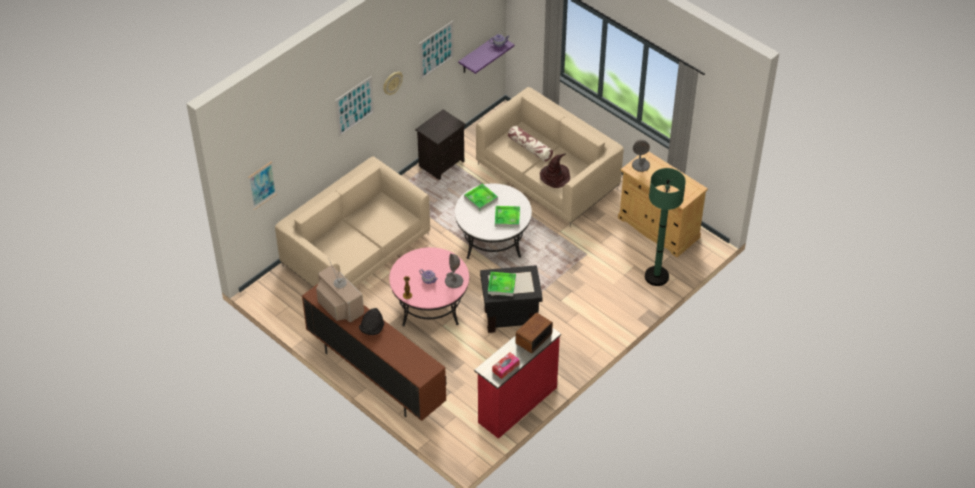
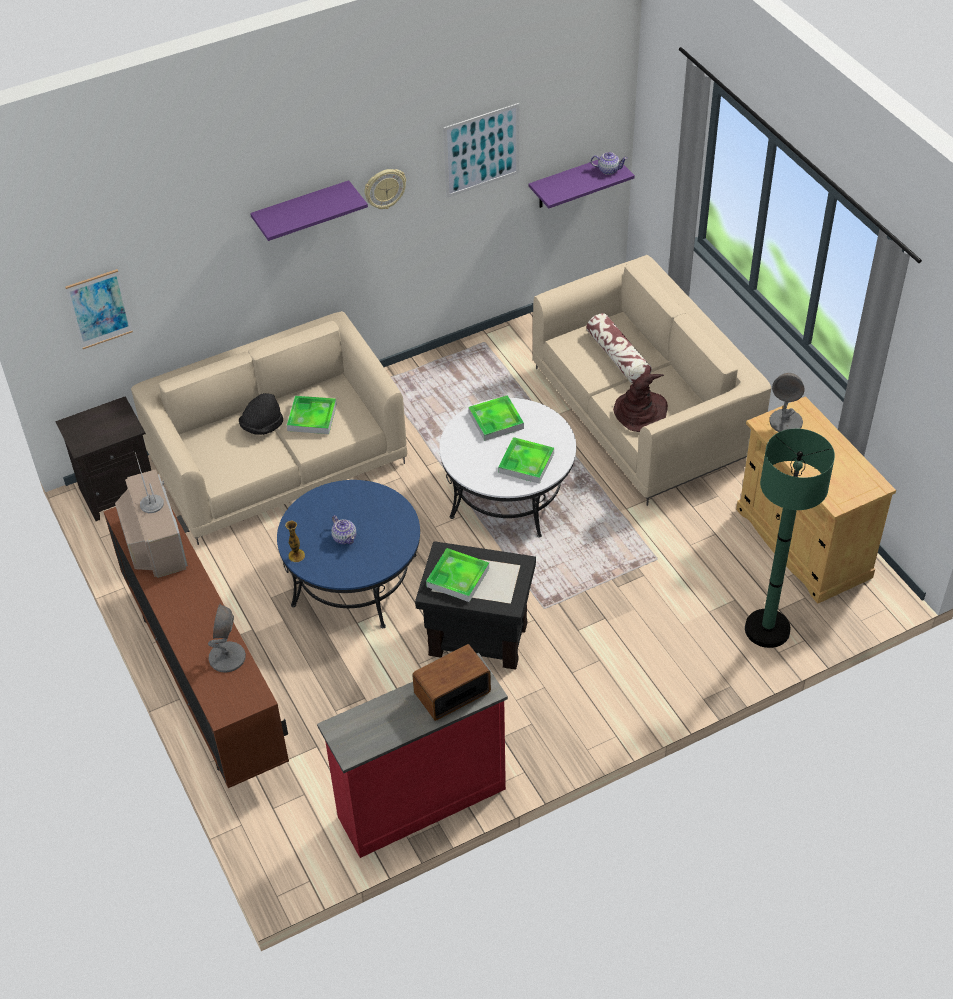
camera: 20 degrees right, 0 degrees up
(354, 106) = (301, 211): picture -> purple shelf
(372, 328) = (187, 599): black hat -> black hat (262, 426)
(377, 220) = (312, 417): none -> tray
(430, 303) = (354, 579): pink coffee table -> blue coffee table
(441, 163) = (478, 354): black nightstand -> black nightstand (119, 491)
(454, 281) = (386, 550): grey table lamp -> grey table lamp (227, 657)
(505, 368) = (375, 736): tissue box -> none

